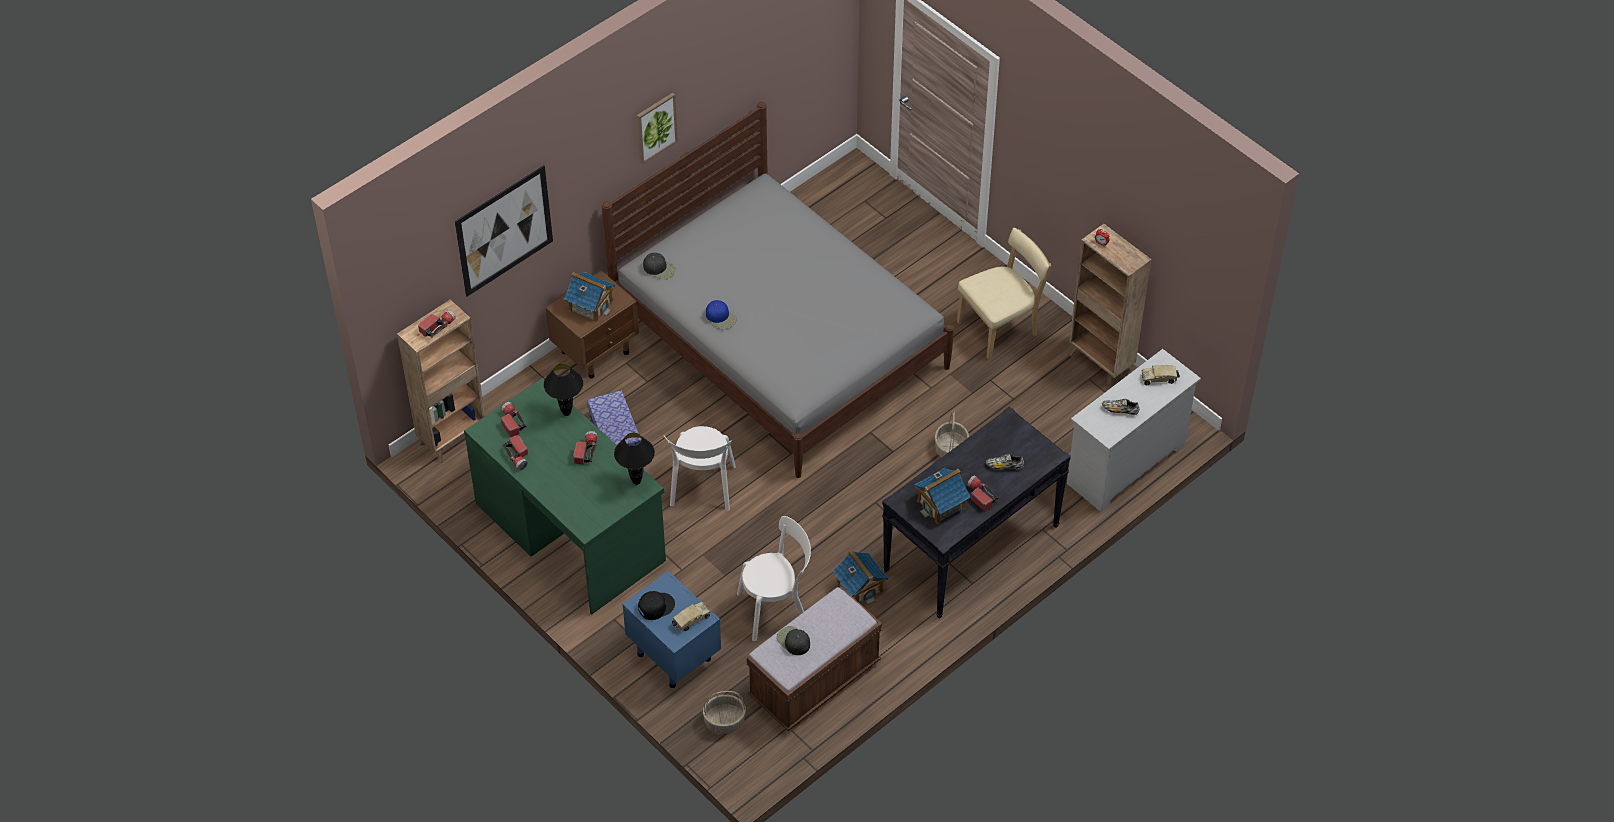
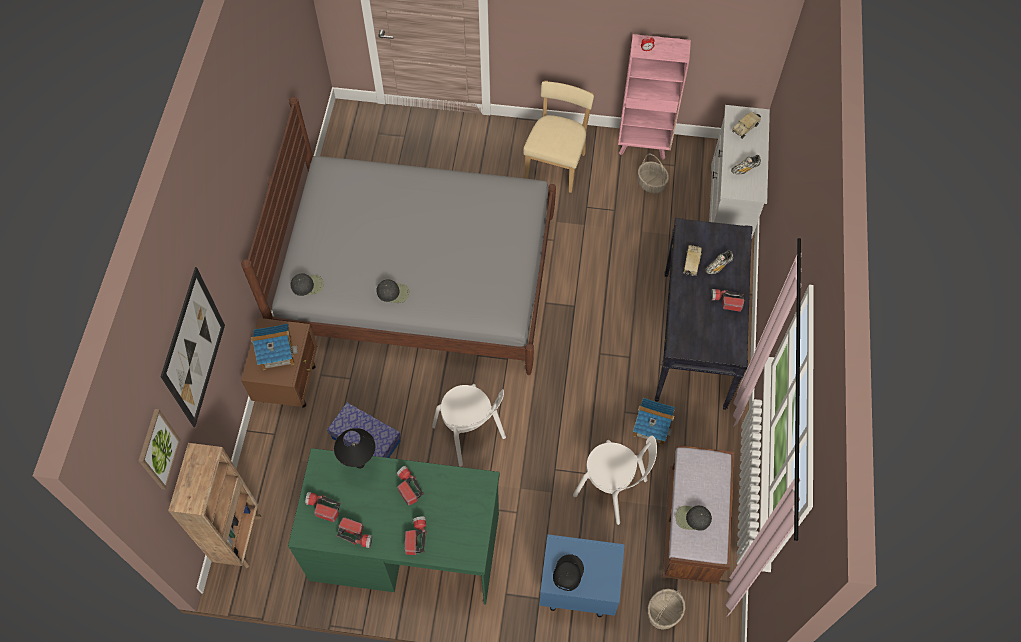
camera: 40 degrees left, 10 degrees up
(437, 327) = (200, 477): flashlight -> flashlight (416, 537)
(636, 481) = (473, 483): black table lamp -> none
(656, 127) = (244, 169): picture -> picture (158, 449)
(691, 620) = (605, 563): toy truck -> toy truck (691, 264)
(721, 317) = (393, 292): blue cap -> black cap
(777, 609) = (613, 489): white chair -> white chair turned 90 degrees clockwise
(941, 504) = (707, 328): toy house -> none
(950, 449) = (610, 276): basket -> basket (651, 183)
(1101, 363) = (644, 146): brown bookcase -> pink bookcase

